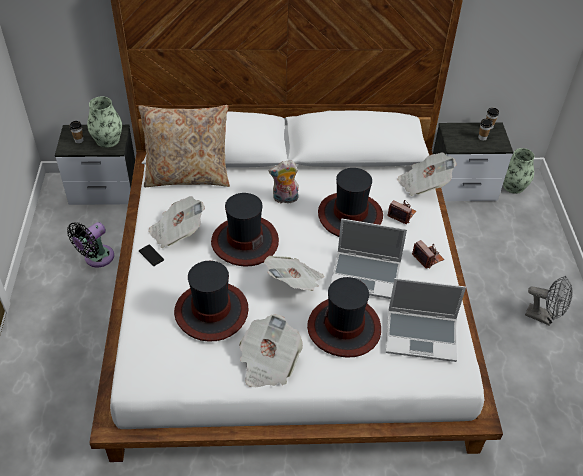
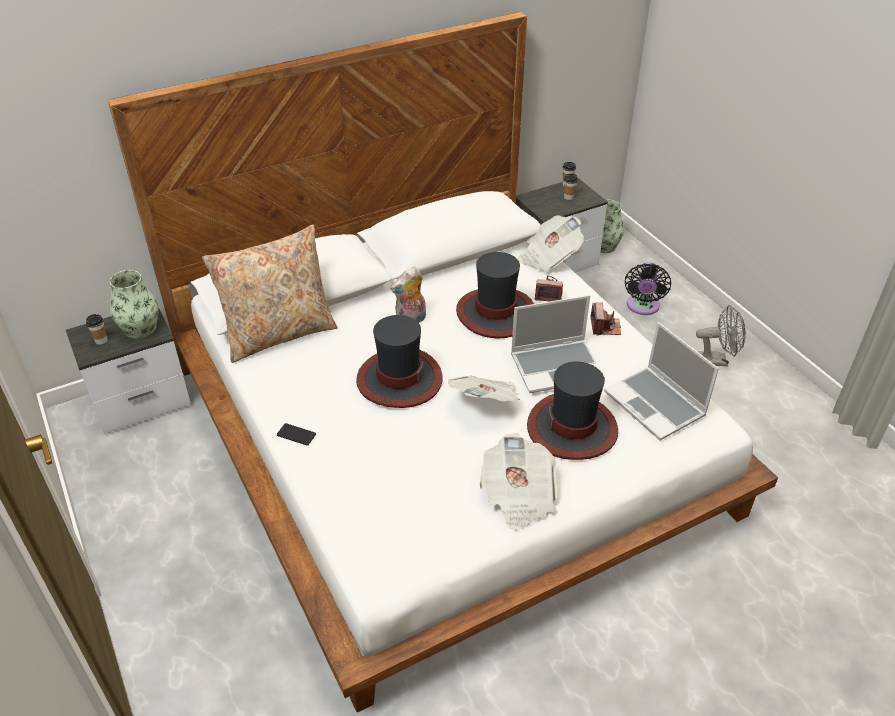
camera: 25 degrees left, 5 degrees down
(96, 258) = (182, 483): black fan -> black fan (642, 307)
(177, 232) = (310, 398): newspaper -> none
(211, 312) = (416, 467): hat -> none
(422, 335) = (656, 404): laptop -> laptop turned 75 degrees clockwise
(427, 258) = (605, 327): camera -> camera turned 60 degrees clockwise

